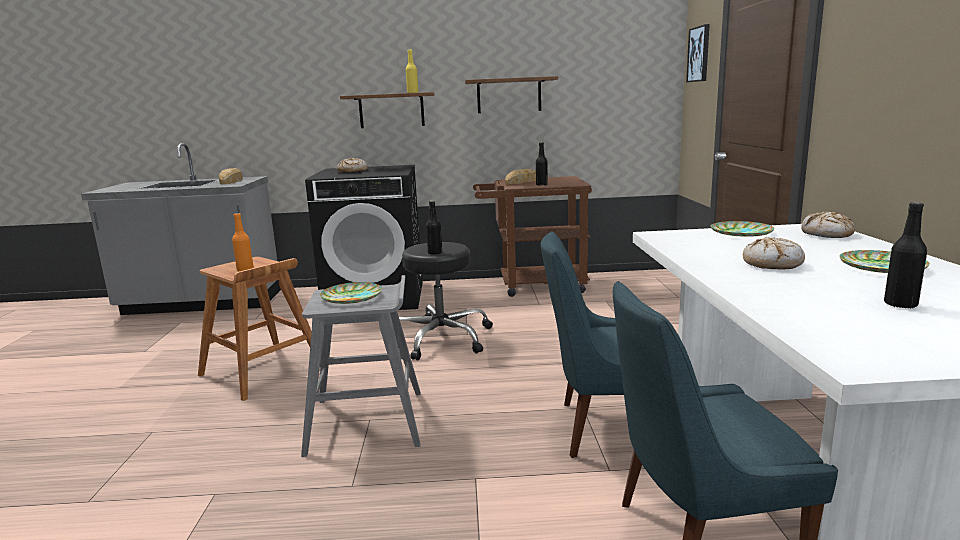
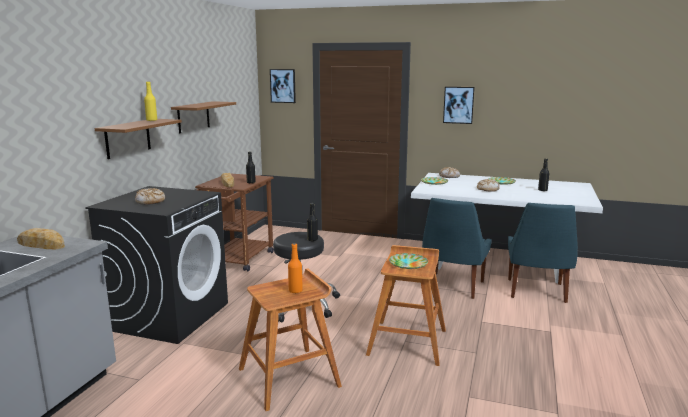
camera: 70 degrees left, 0 degrees up
(368, 421) = (407, 341): grey stool -> brown stool
(888, 59) = (458, 105): none -> picture

